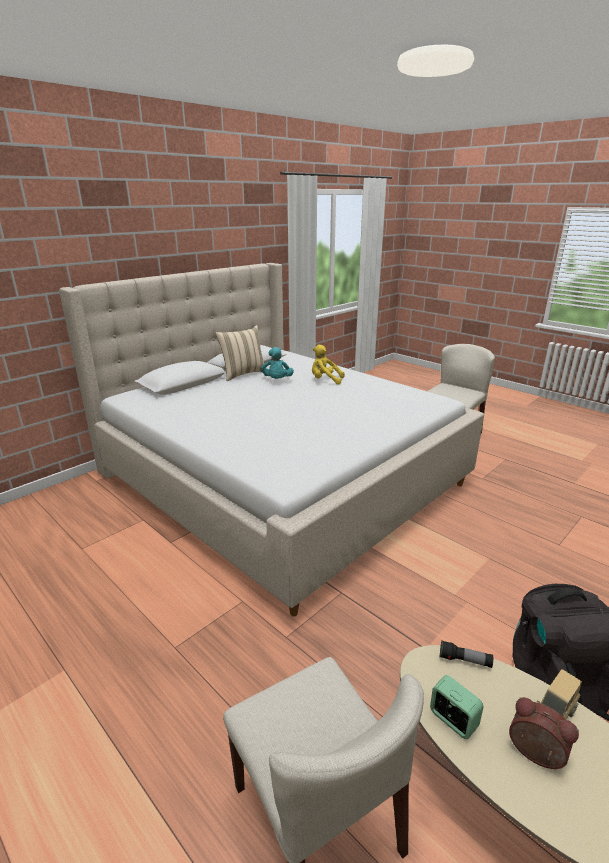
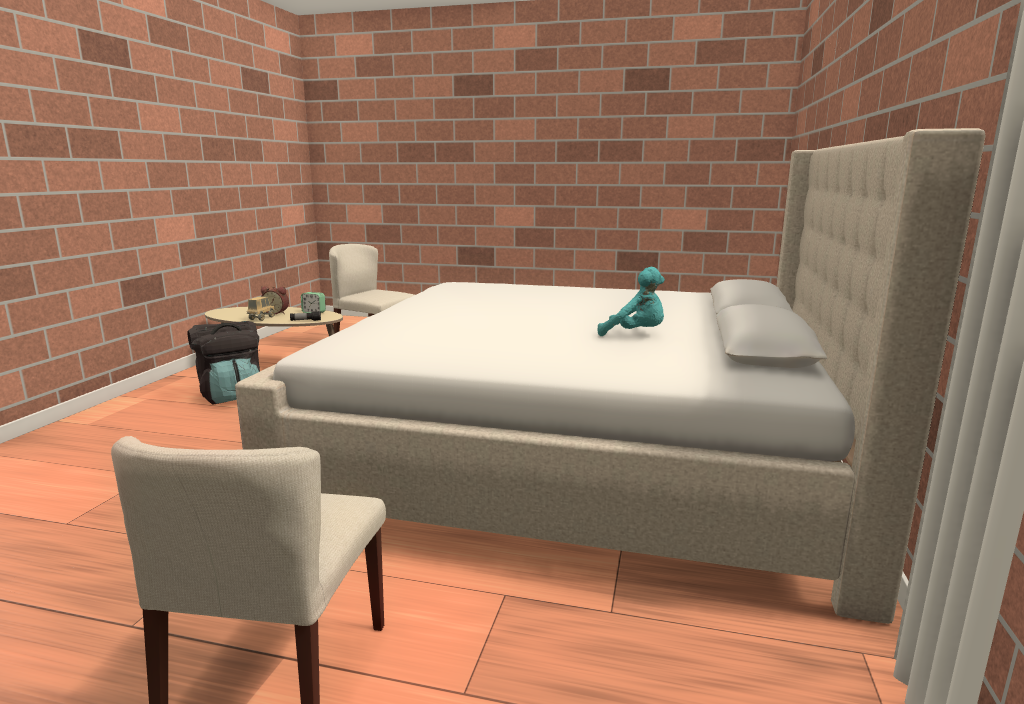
camera: 150 degrees right, 10 degrees down
(243, 374) = (713, 333): beige pillow -> none
(277, 380) = (635, 334): turquoise plush toy -> turquoise plush toy turned 150 degrees clockwise
(325, 380) = (559, 345): yellow plush toy -> none

